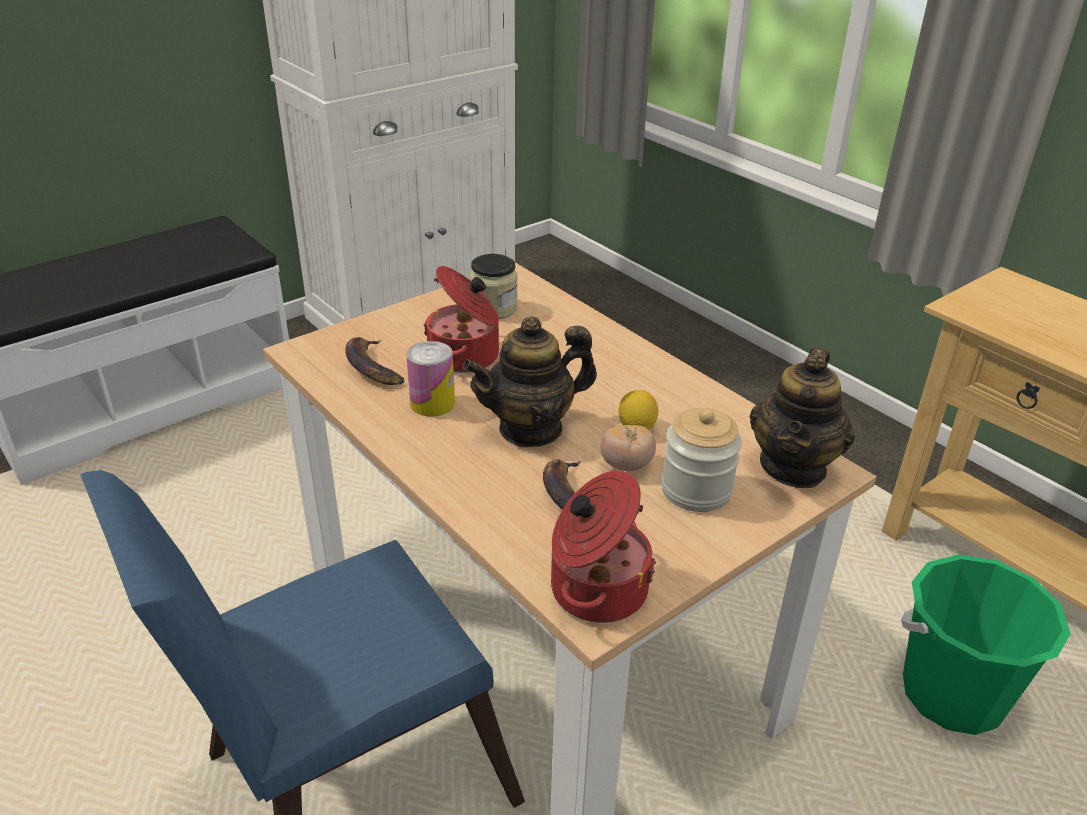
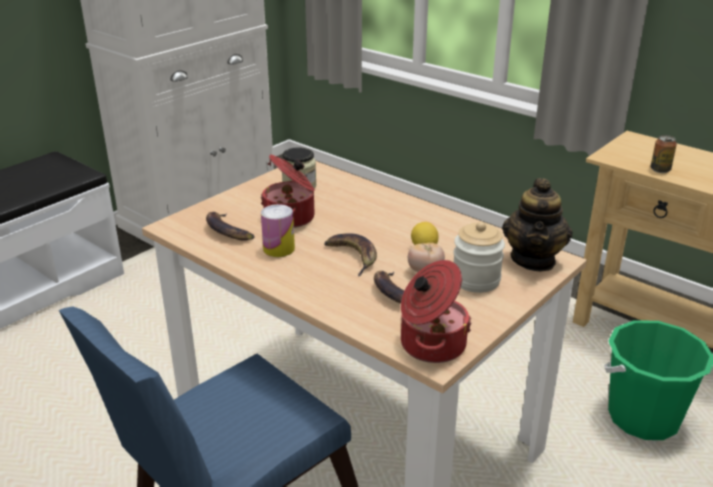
camera: 10 degrees left, 5 degrees down
(531, 428) = (353, 256): teapot -> banana
(1035, 338) = (660, 170): none -> can

